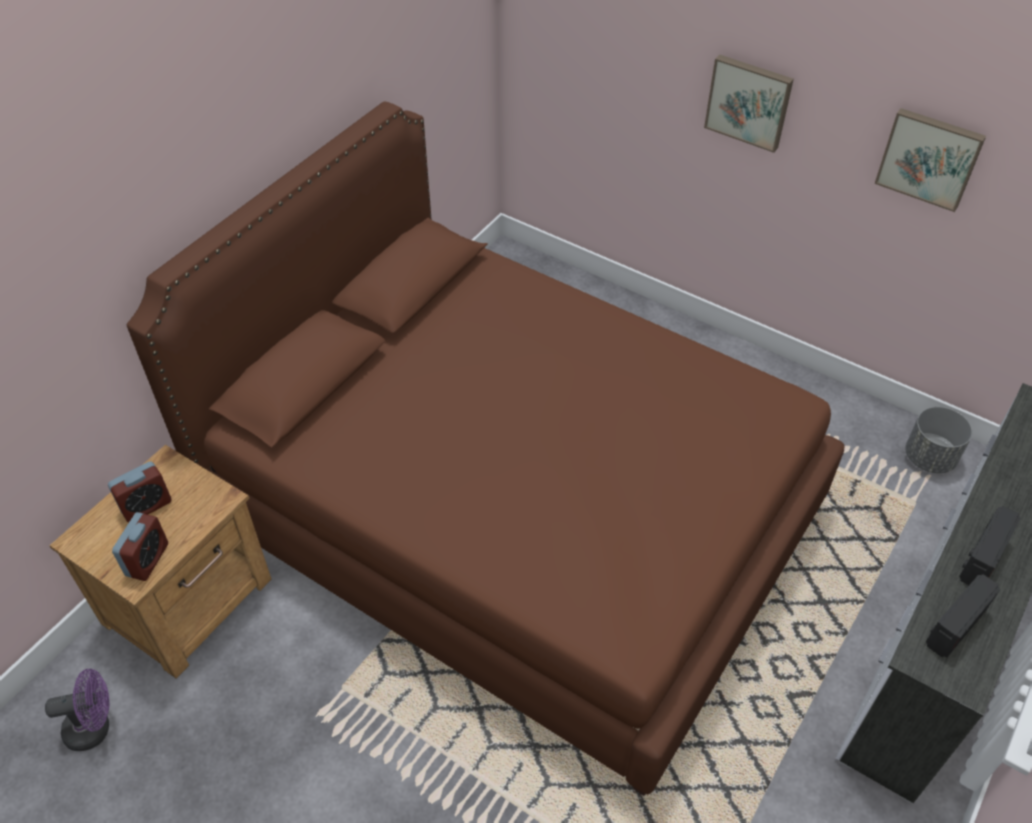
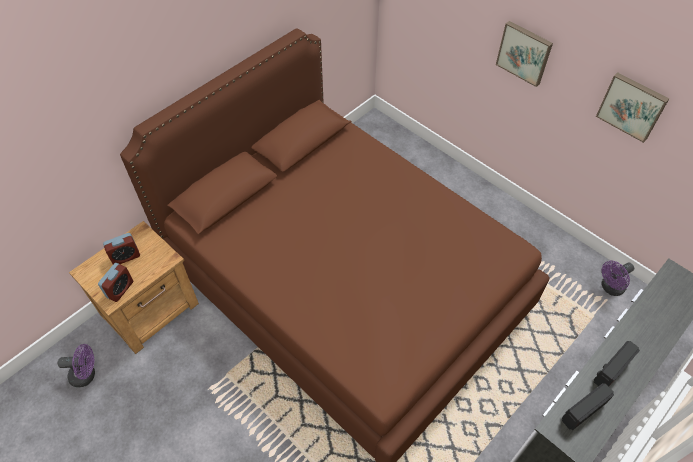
camera: 10 degrees right, 5 degrees up
(930, 458) = (610, 288): grey planter -> purple fan

